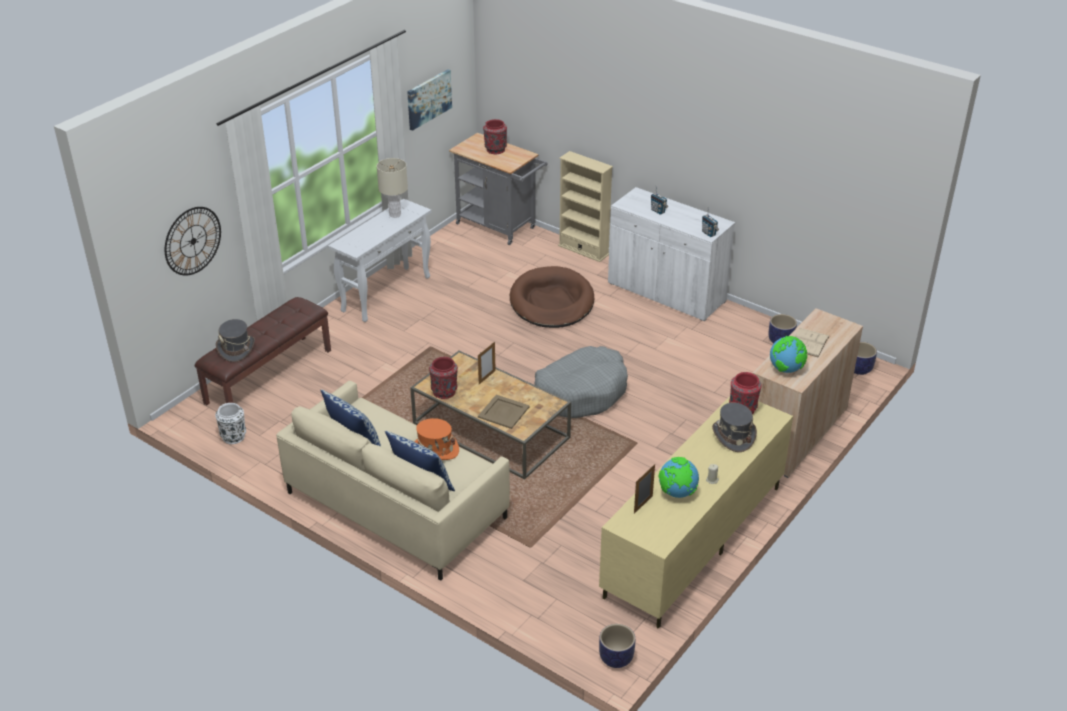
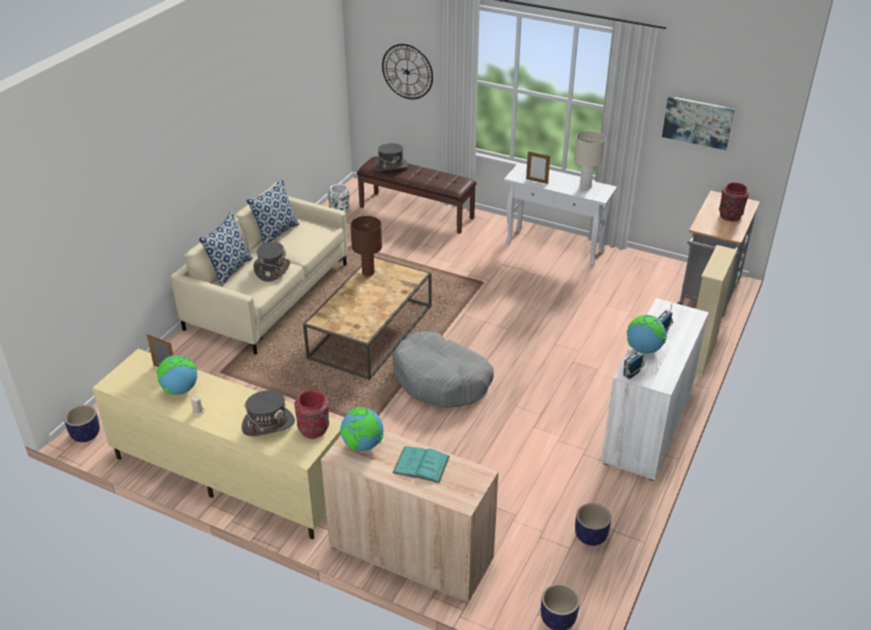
camera: 80 degrees right, 0 degrees up
(435, 450) = (272, 270): orange hat -> grey hat
(444, 391) = (368, 272): red vase -> brown table lamp
(487, 377) = (394, 292): picture frame -> picture frame (537, 181)
(503, 412) = (344, 307): beige tray -> none
(552, 302) = (588, 345): brown dog bed -> none
(679, 223) = (643, 349): none -> globe
(809, 342) = (421, 464): beige book -> turquoise book

